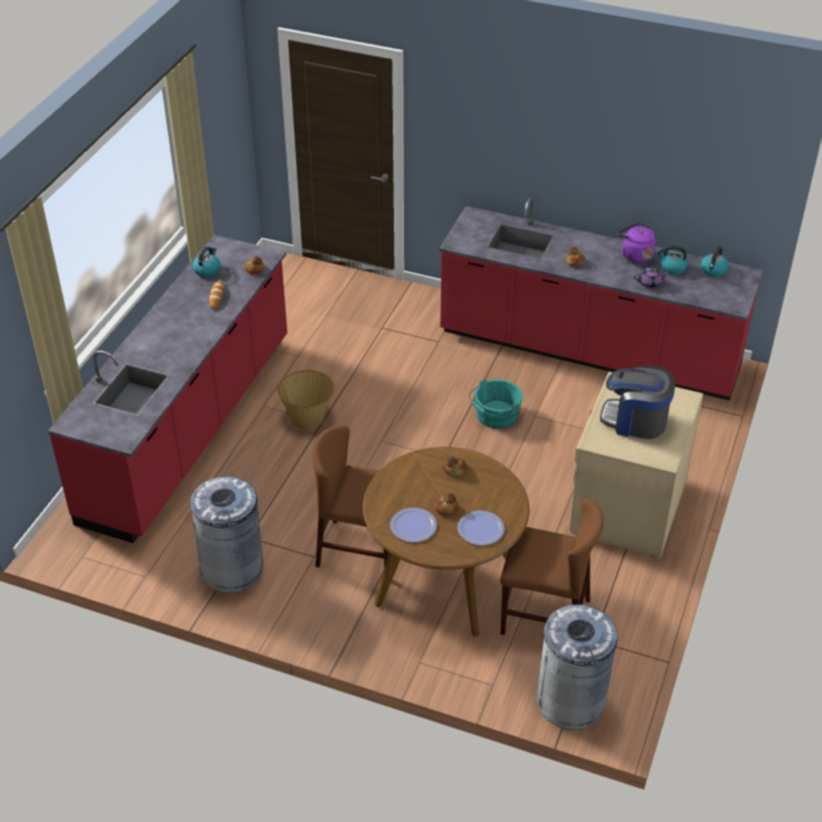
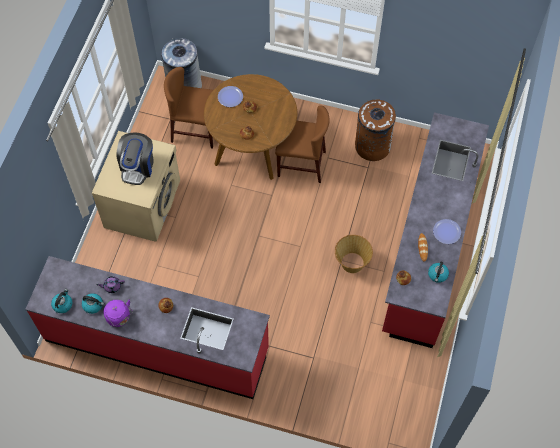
camera: 175 degrees right, 20 degrees up
(232, 569) = (372, 146): grey trash can -> brown trash can
(413, 526) = (267, 96): plate -> plate (446, 232)
(495, 416) = (225, 274): turquoise bucket -> none
(635, 421) = (137, 167): coffee machine -> coffee machine turned 90 degrees clockwise

